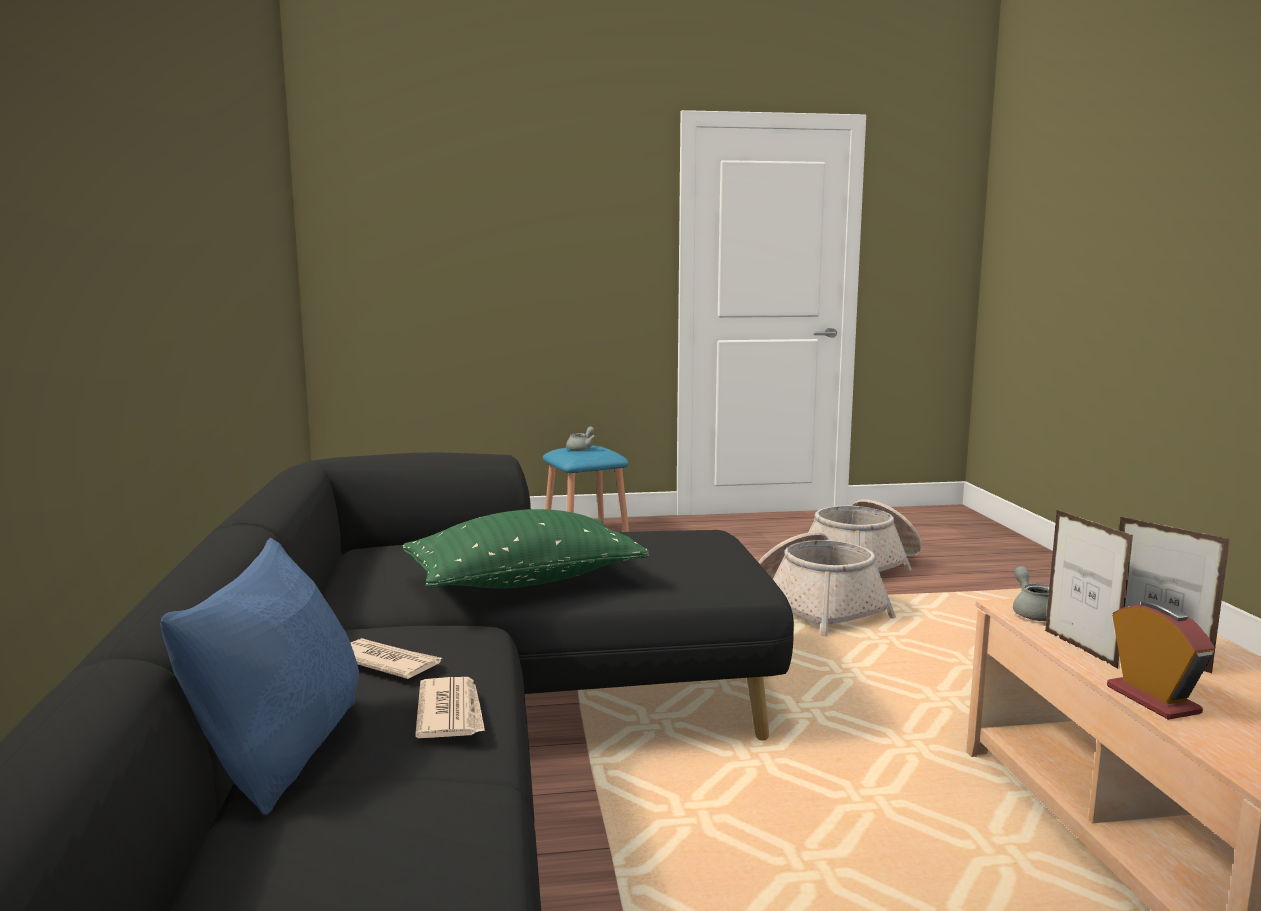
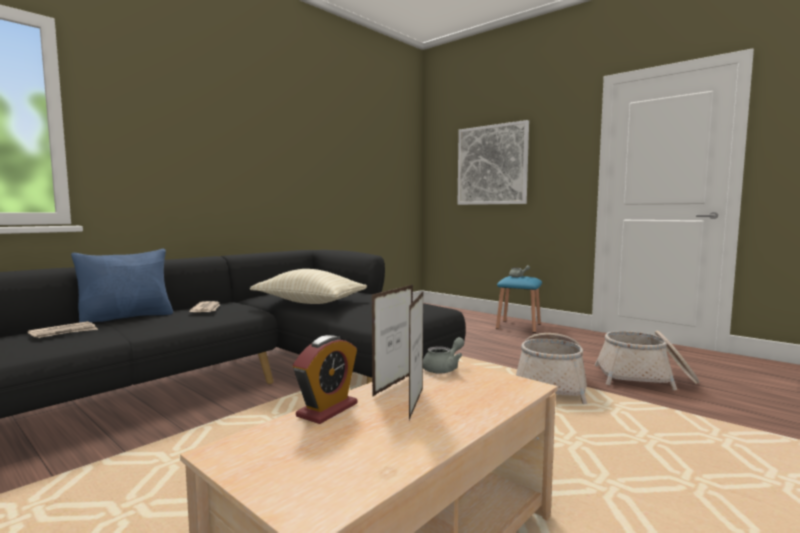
camera: 50 degrees right, 5 degrees down
(451, 712) = (171, 321): newspaper -> newspaper (64, 332)
(480, 240) = (492, 165): none -> picture
(524, 582) = (309, 302): green pillow -> beige pillow

